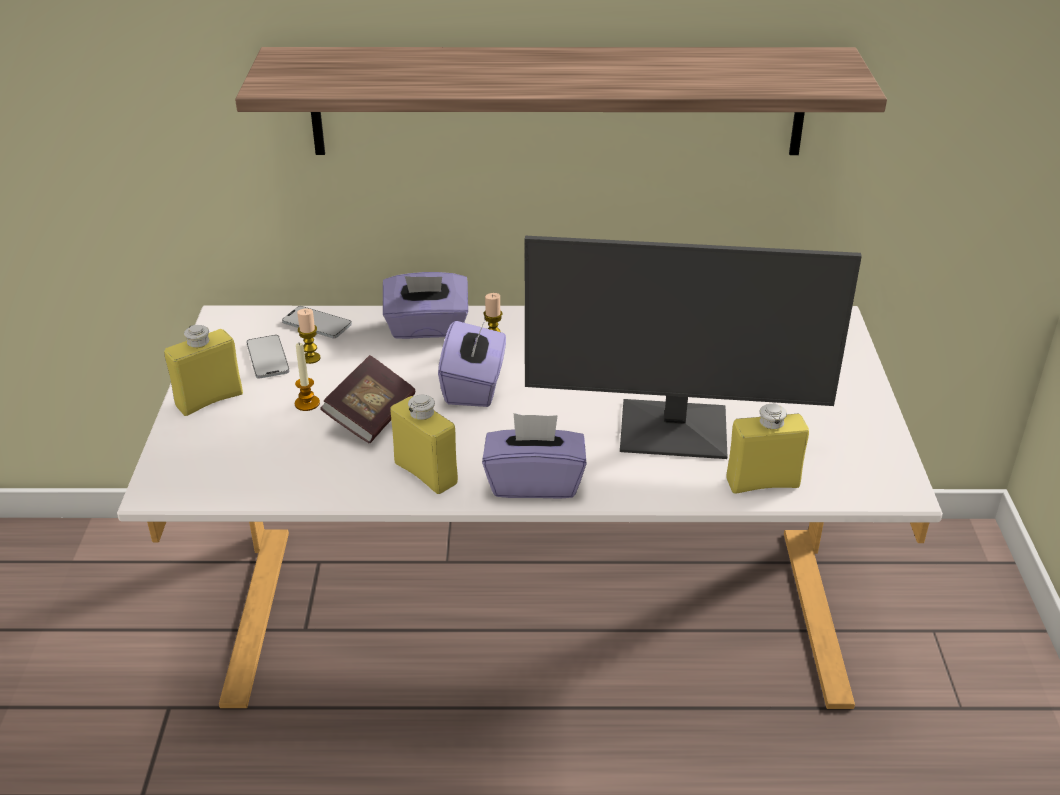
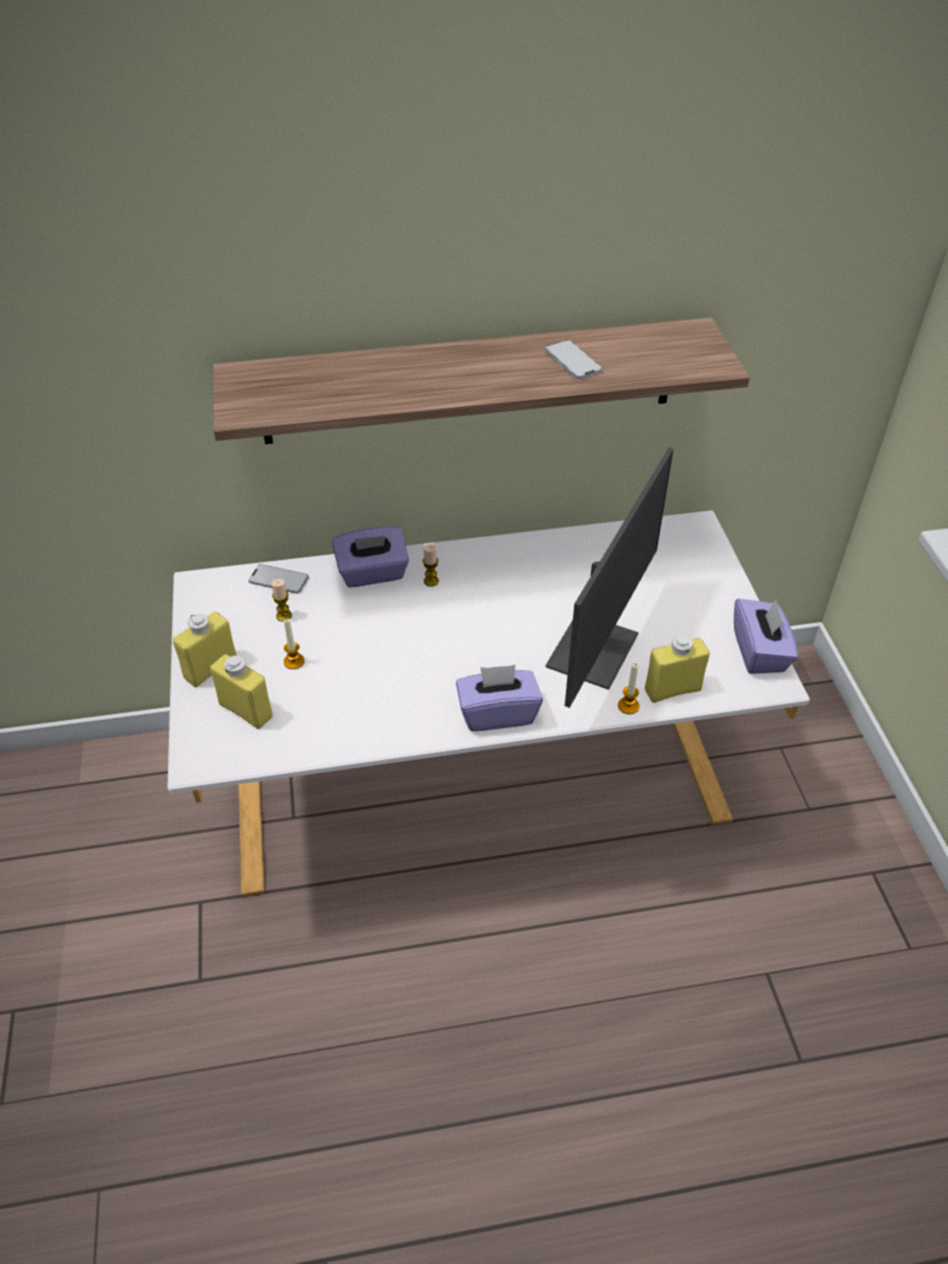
camera: 10 degrees left, 10 degrees up
(267, 358) = (247, 620): phone -> phone (573, 361)
(371, 416) = (350, 667): book -> none
(426, 473) = (409, 716): yellow bottle -> yellow bottle (246, 710)
(474, 386) = (426, 627): purple tissue box -> purple tissue box (759, 652)
(674, 431) = (595, 651): monitor -> monitor turned 60 degrees counterclockwise
(701, 493) = (628, 706): none -> candle

